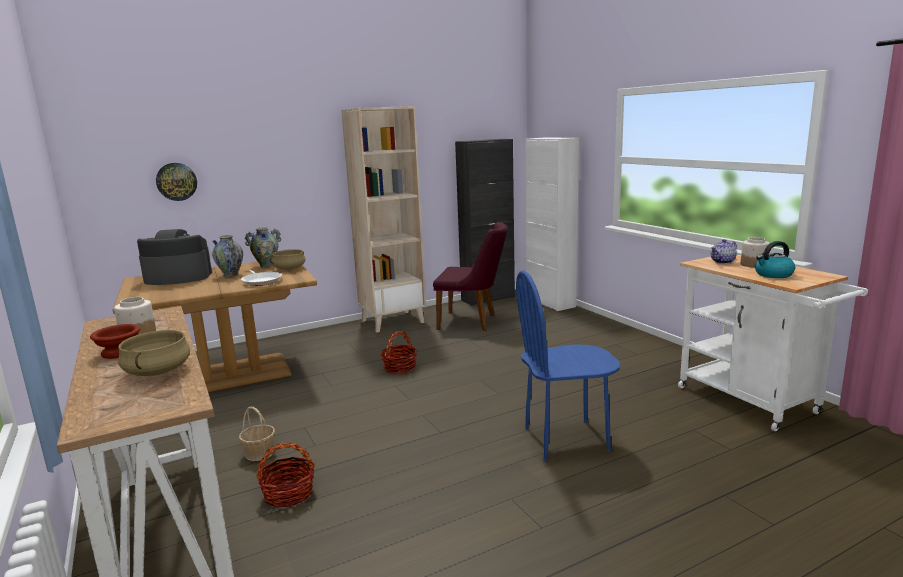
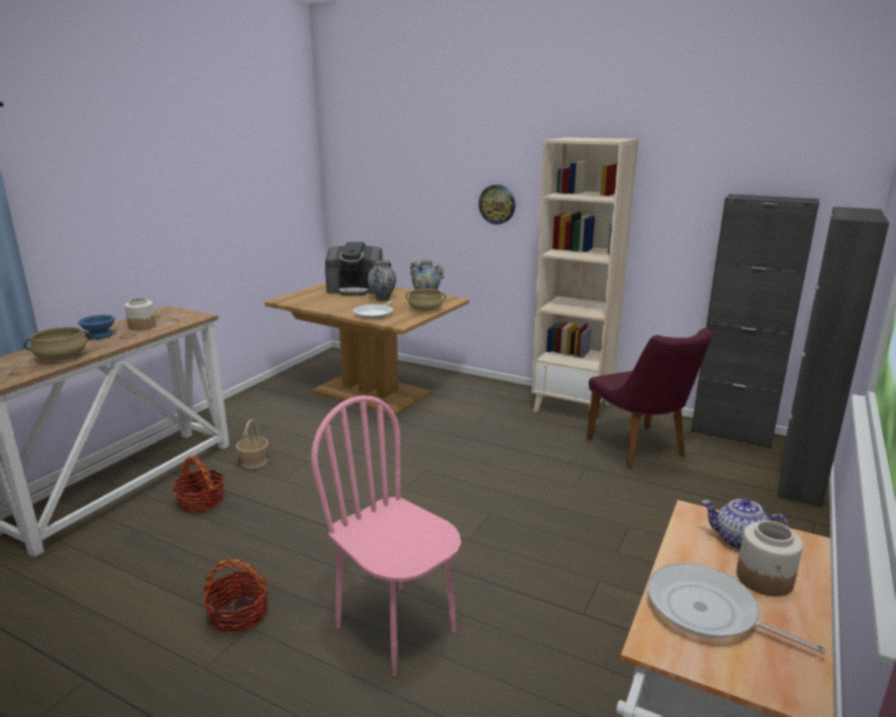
camera: 55 degrees right, 5 degrees up
(118, 353) = (98, 336): brown bowl -> blue bowl
(176, 181) = (399, 199): wall clock -> wall clock (497, 204)
(178, 278) = (356, 289): coffee machine -> coffee machine turned 135 degrees clockwise
(399, 367) = (467, 456): basket -> basket (239, 615)
(550, 302) = (800, 481): white cabinet -> black cabinet
(566, 440) = (396, 628): blue chair -> pink chair
(773, 275) = (708, 612): kettle -> frying pan

